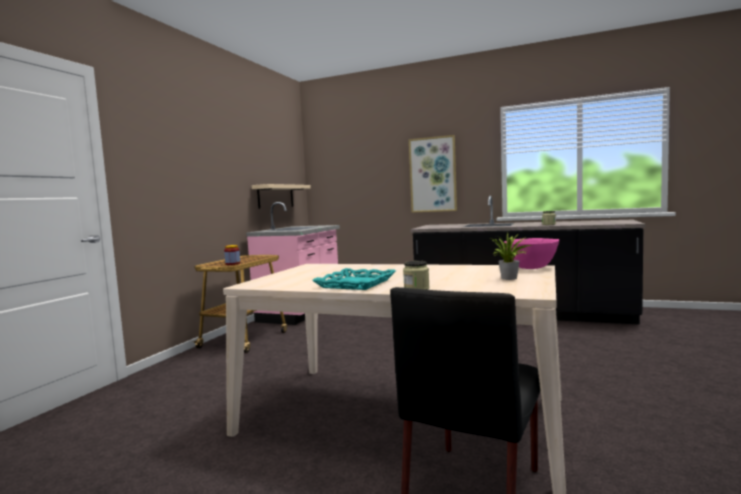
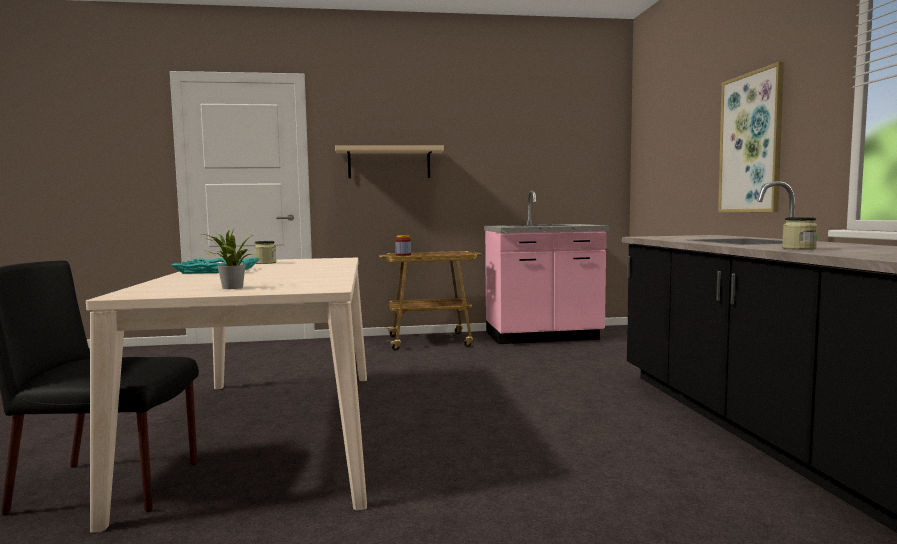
camera: 60 degrees right, 0 degrees up
(275, 196) = (553, 183): beige shelf -> beige shelf (389, 163)
(416, 289) = (178, 279): jar -> jar (265, 263)
(531, 267) = (323, 288): pink bowl -> none

